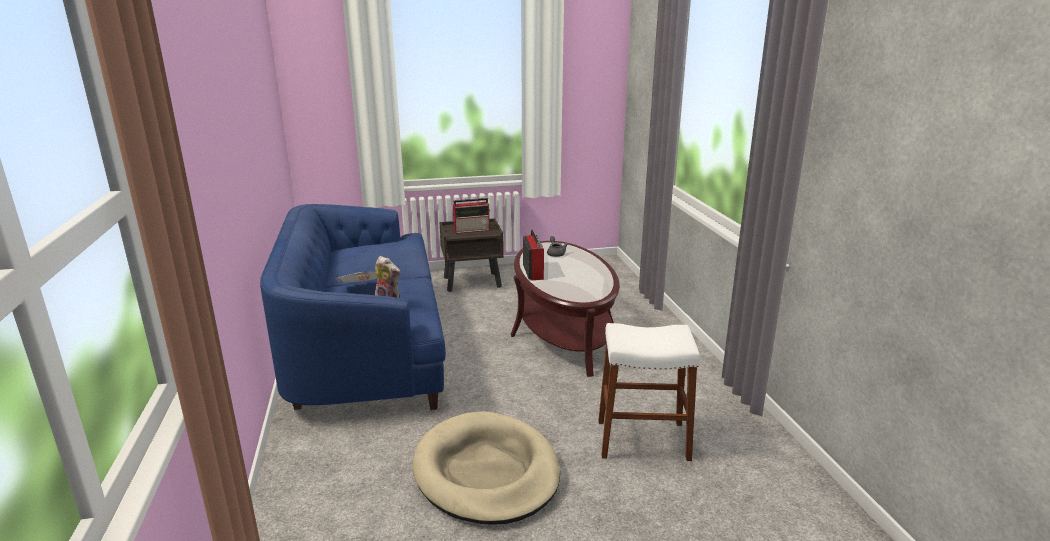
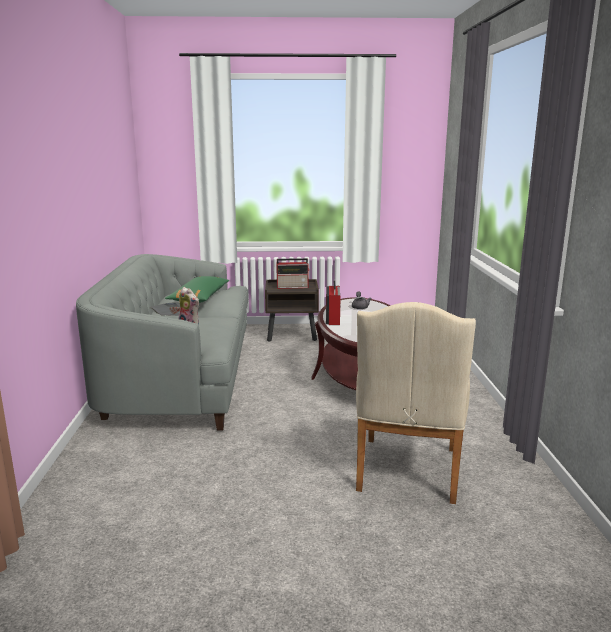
camera: 10 degrees right, 5 degrees down
(367, 347) = (181, 377): blue sofa -> grey sofa
(378, 254) = (200, 297): none -> green pillow
(486, 472) = (248, 485): beige dog bed -> none
(642, 440) = (407, 473): white stool -> beige armchair

